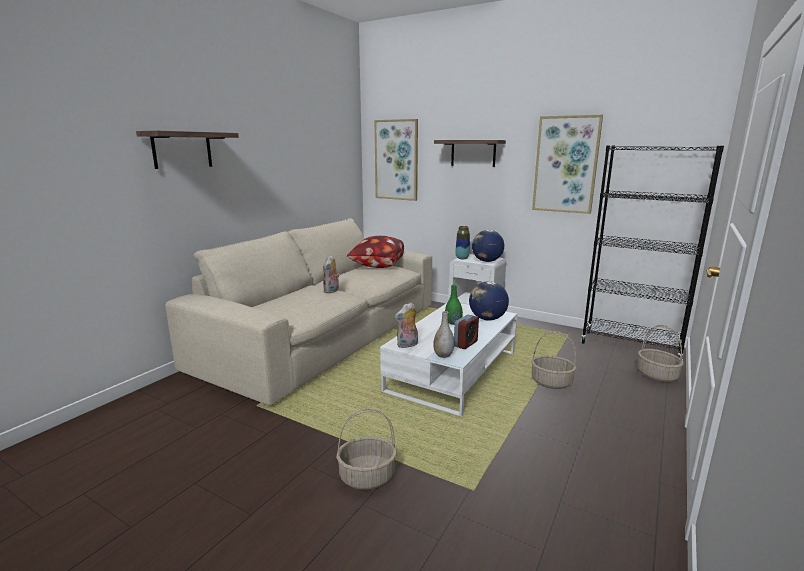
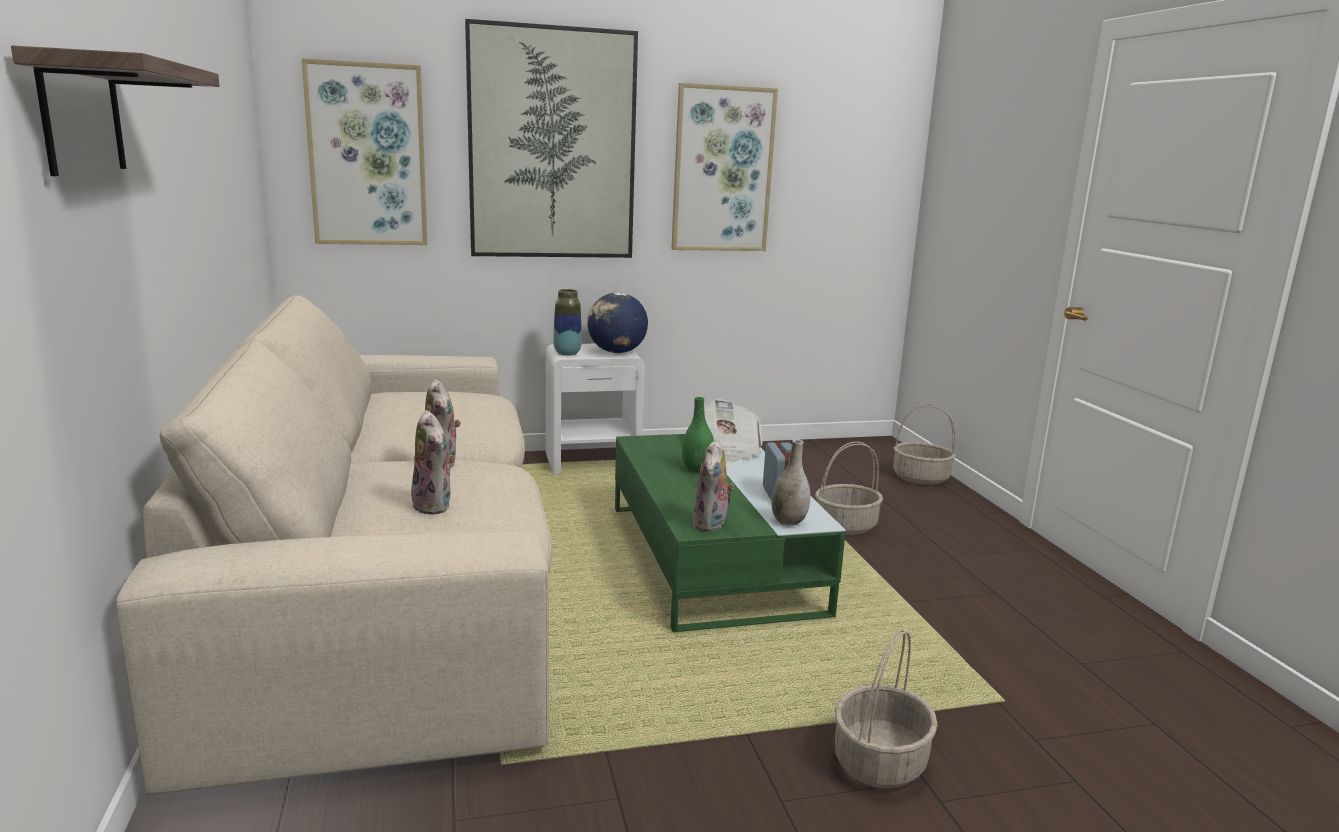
camera: 45 degrees left, 0 degrees up
(297, 303) = (435, 506): none -> plush toy
(377, 266) = (411, 397): pillow -> none
(453, 371) = (712, 558): white coffee table -> green coffee table
(473, 153) = (552, 145): shelf -> picture
(487, 319) = (727, 450): globe -> newspaper
(630, 346) = (843, 450): black bookcase -> none

